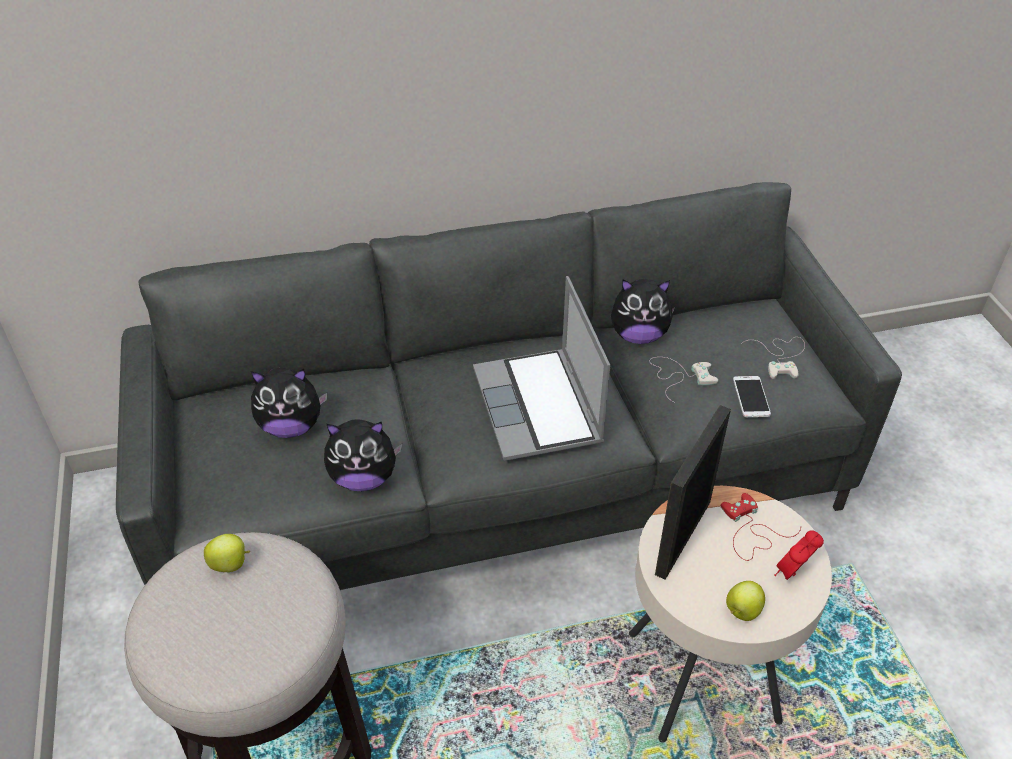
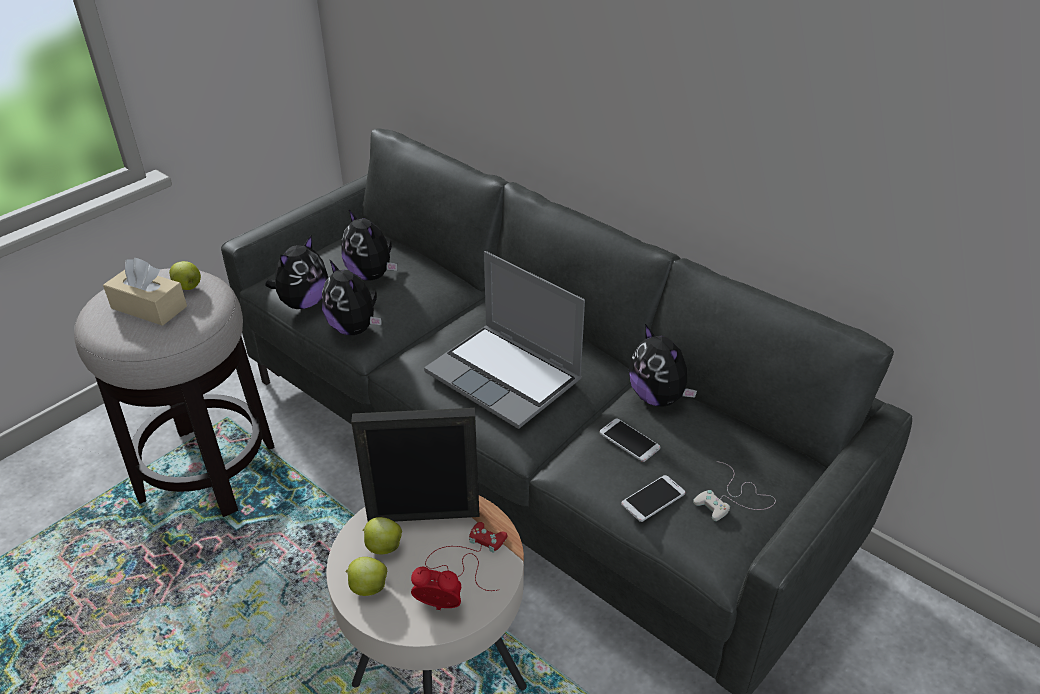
camera: 55 degrees right, 5 degrees down
(236, 613) = (149, 307): none -> beige tissue box
(276, 501) = (303, 303): none -> plush toy
(539, 407) = (506, 377): laptop -> laptop turned 90 degrees counterclockwise
(679, 376) = (629, 440): white game controller -> phone
(702, 581) = (383, 547): none -> apple

